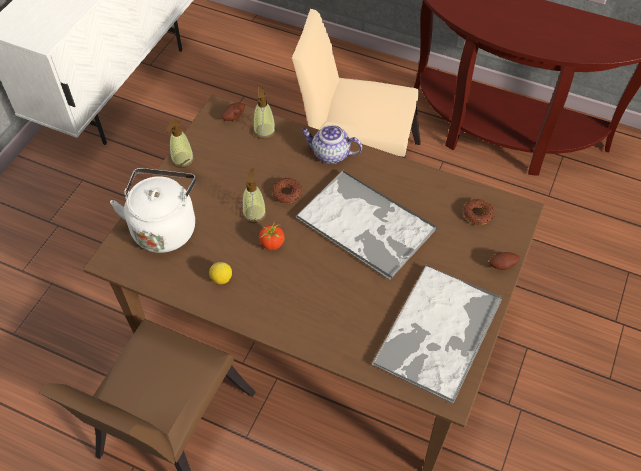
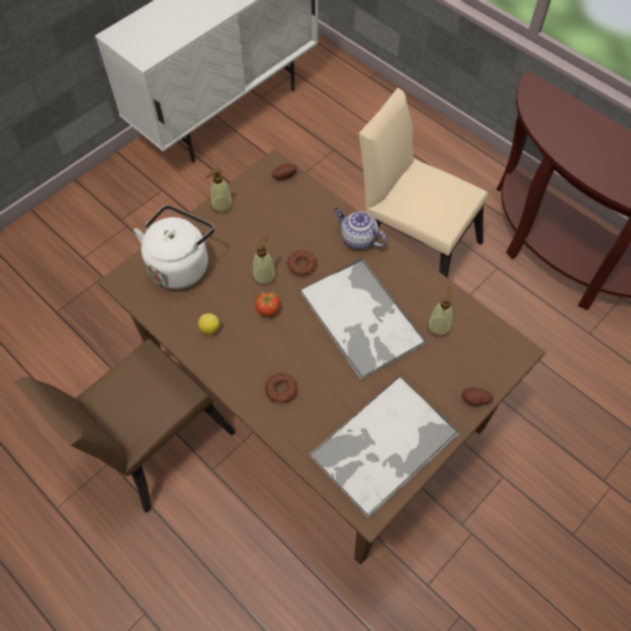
camera: 20 degrees right, 5 degrees up
(264, 131) = (306, 198): soap dispenser -> soap dispenser (439, 326)
(478, 214) = (474, 341): donut -> donut (281, 390)

